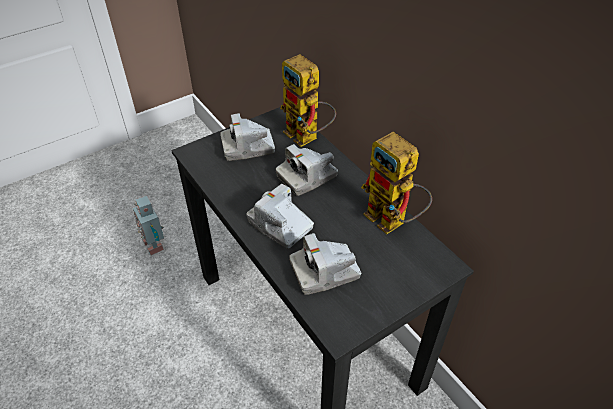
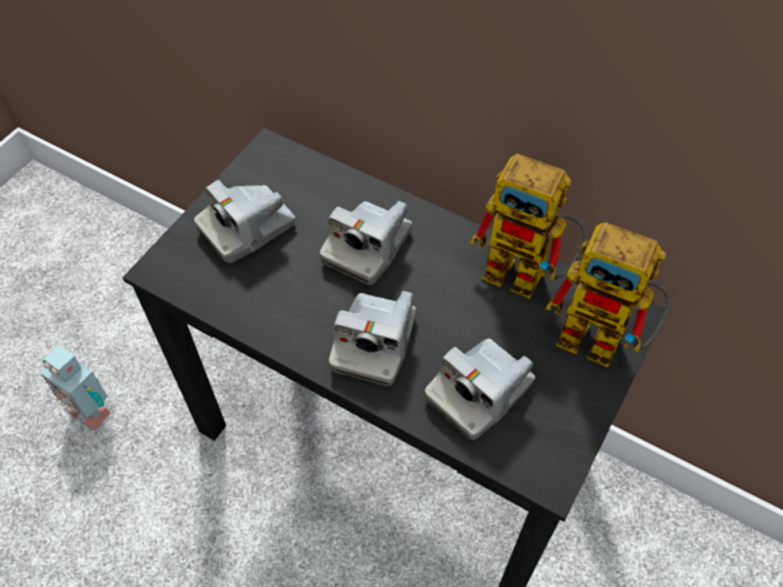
camera: 25 degrees left, 10 degrees up
(280, 225) = (374, 343): camera -> camera turned 90 degrees counterclockwise
(307, 138) = (329, 179): toy robot -> toy robot (603, 341)

